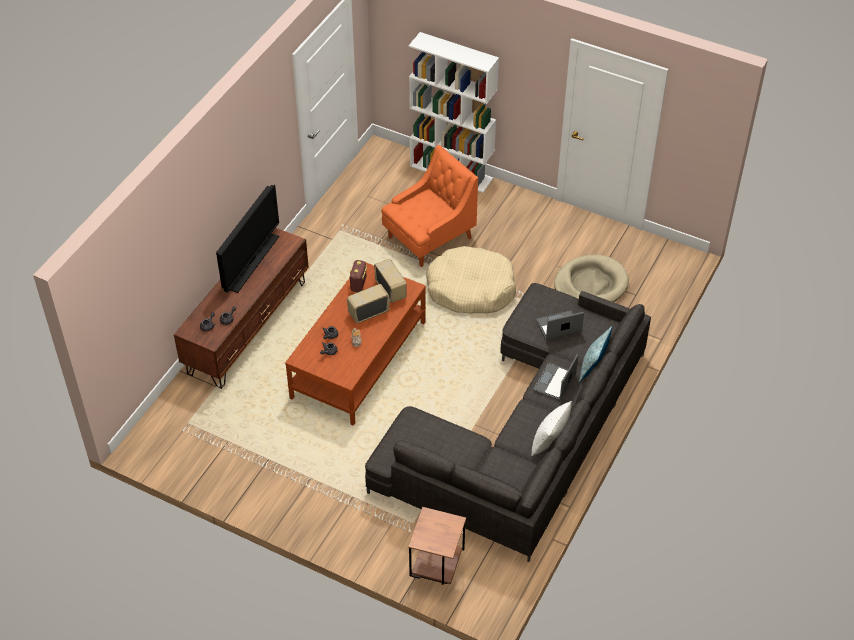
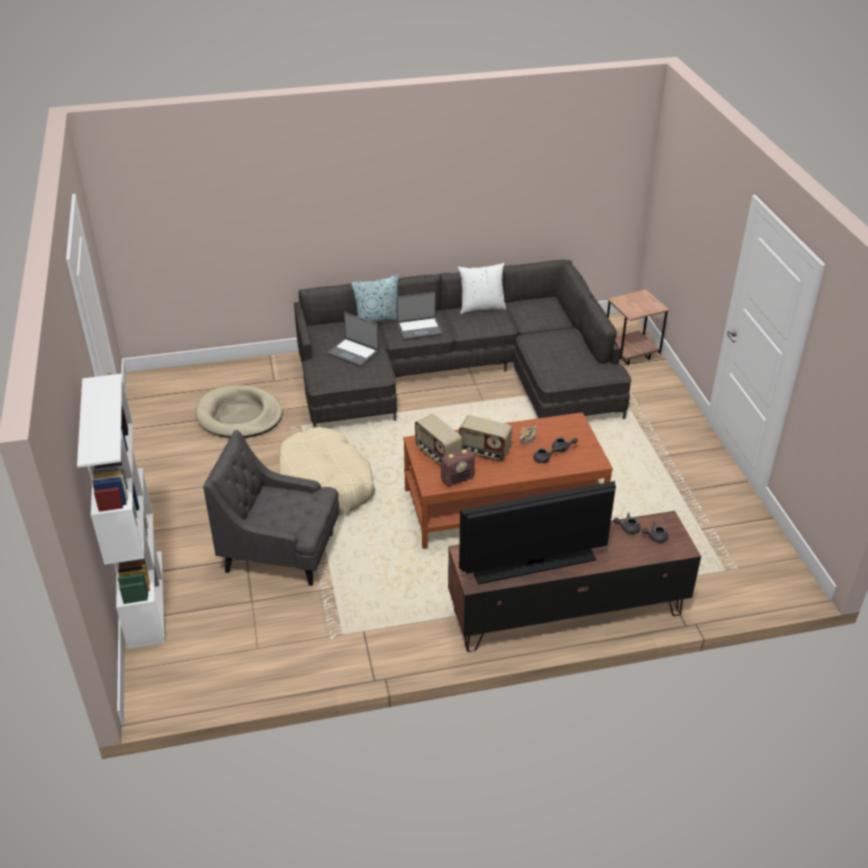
camera: 130 degrees left, 10 degrees down
(391, 290) = (437, 454): radio -> radio turned 60 degrees counterclockwise
(429, 238) = (281, 552): orange armchair -> grey armchair

